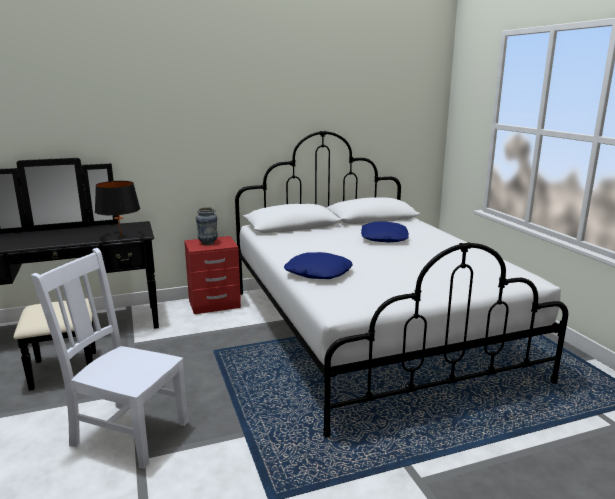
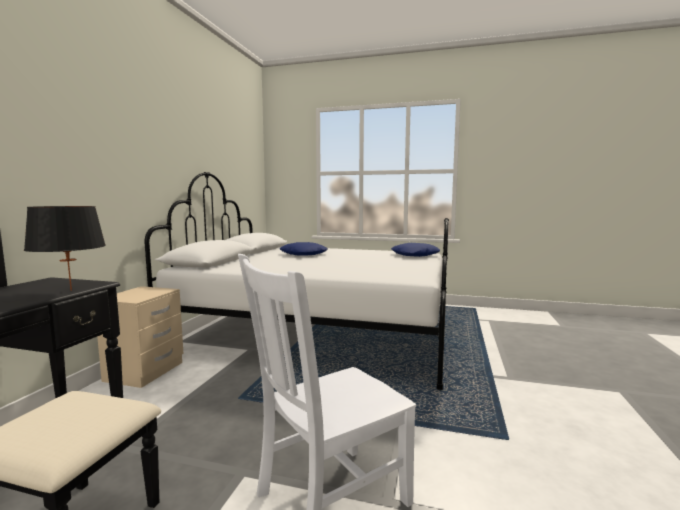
camera: 55 degrees left, 10 degrees down
(208, 243) = (135, 294): vase -> none
(214, 304) = (144, 372): red nightstand -> beige nightstand
(318, 273) = (337, 272): blue pillow -> blue pillow (415, 255)

